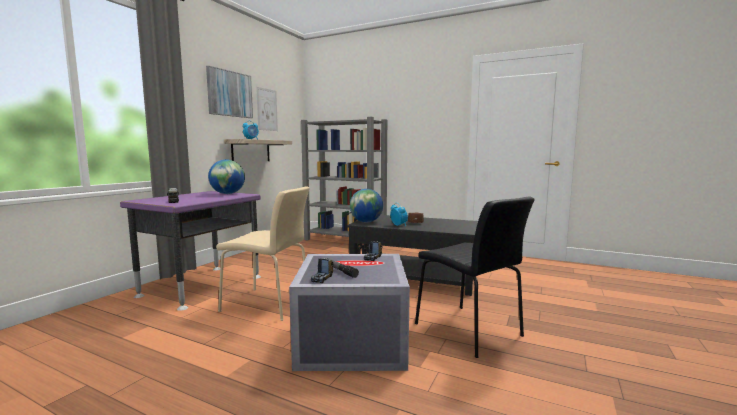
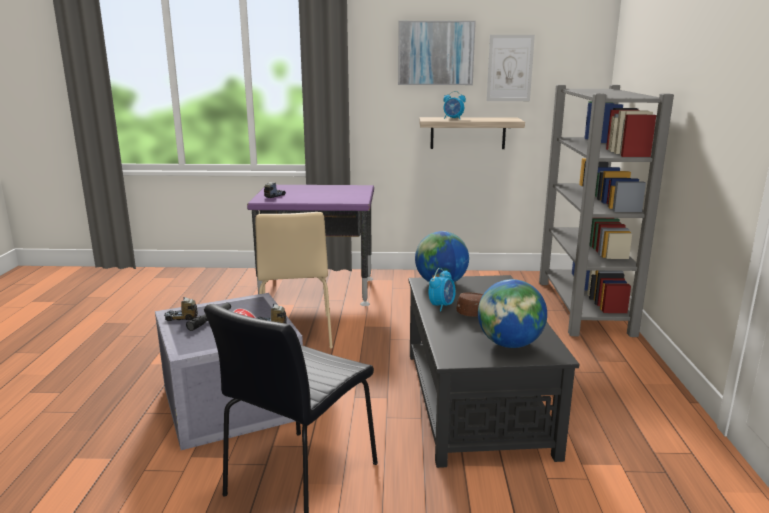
camera: 65 degrees right, 10 degrees up
(228, 194) = (352, 195): globe -> globe (510, 344)

